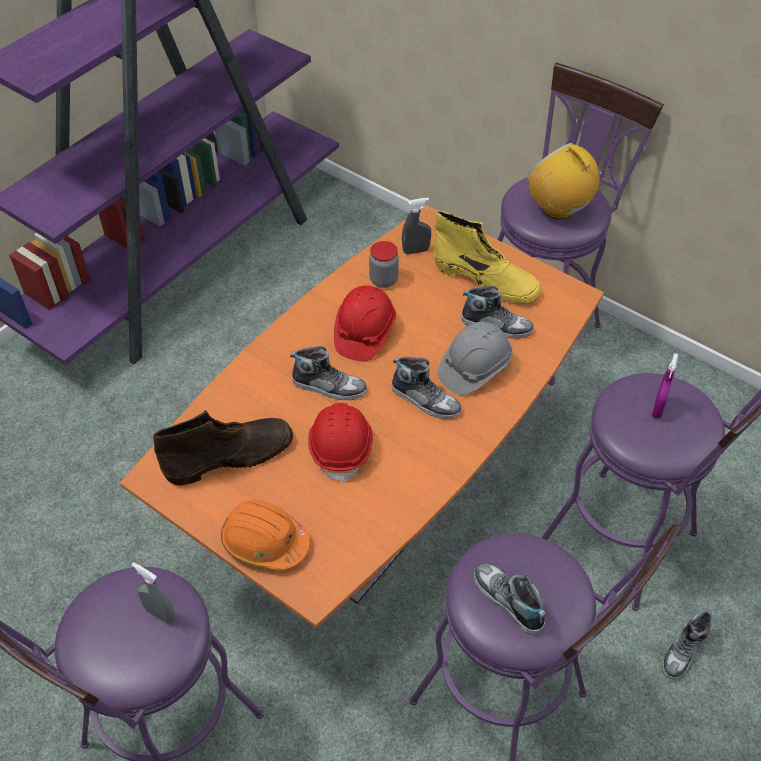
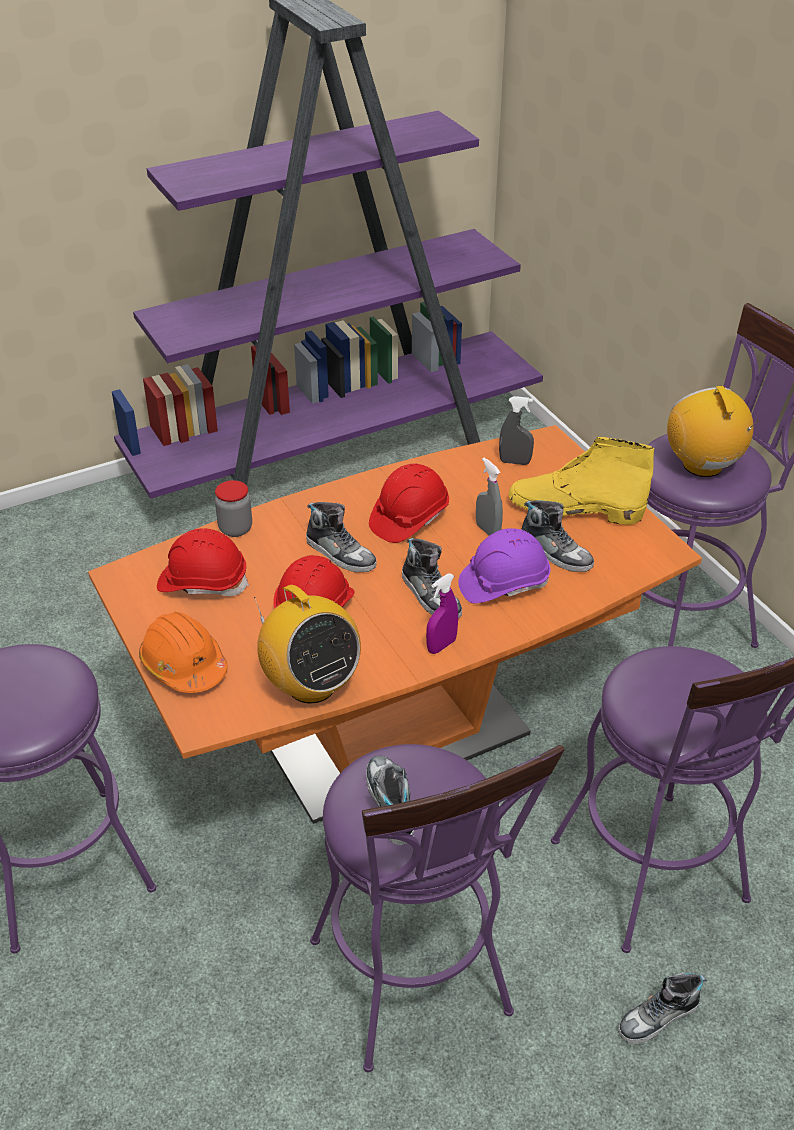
camera: 25 degrees right, 10 degrees down
(160, 613) = (46, 689): grey spray bottle -> grey spray bottle (487, 530)
(230, 456) = (203, 582): brown boot -> red hard hat
(381, 519) = (310, 685): none -> radio
(383, 280) = (462, 478): jar -> jar (235, 529)
(474, 368) = (503, 584): grey hard hat -> purple hard hat
(486, 280) = (574, 509): yellow boot -> yellow boot turned 135 degrees clockwise
(658, 408) = (687, 685): purple spray bottle -> purple spray bottle (441, 646)

